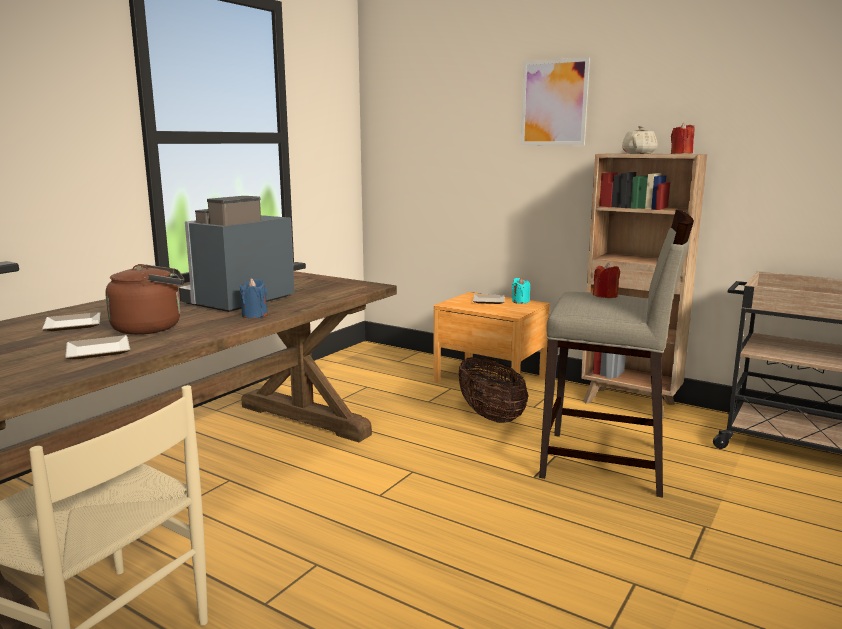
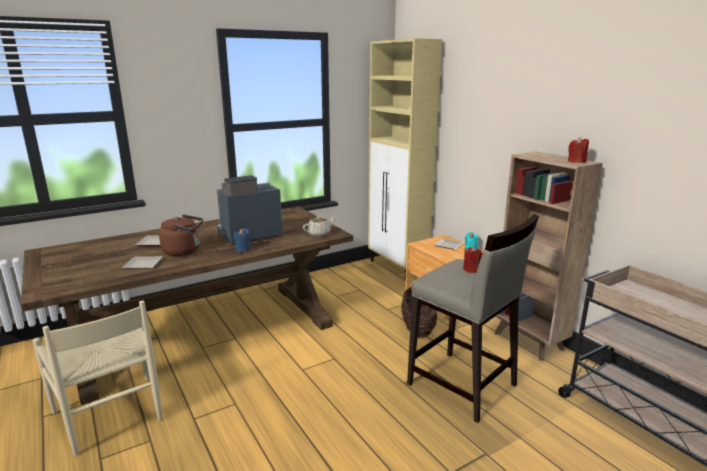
camera: 25 degrees right, 5 degrees up
(395, 355) = (397, 268): none -> beige cabinet
(554, 103) = (504, 107): picture -> none
(639, 153) = (547, 156): beige teapot -> beige teapot (319, 234)

